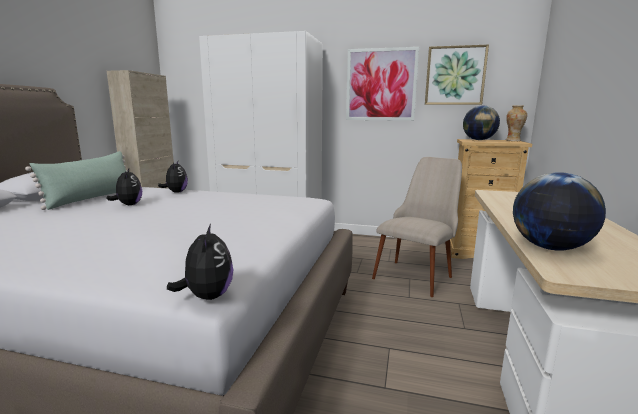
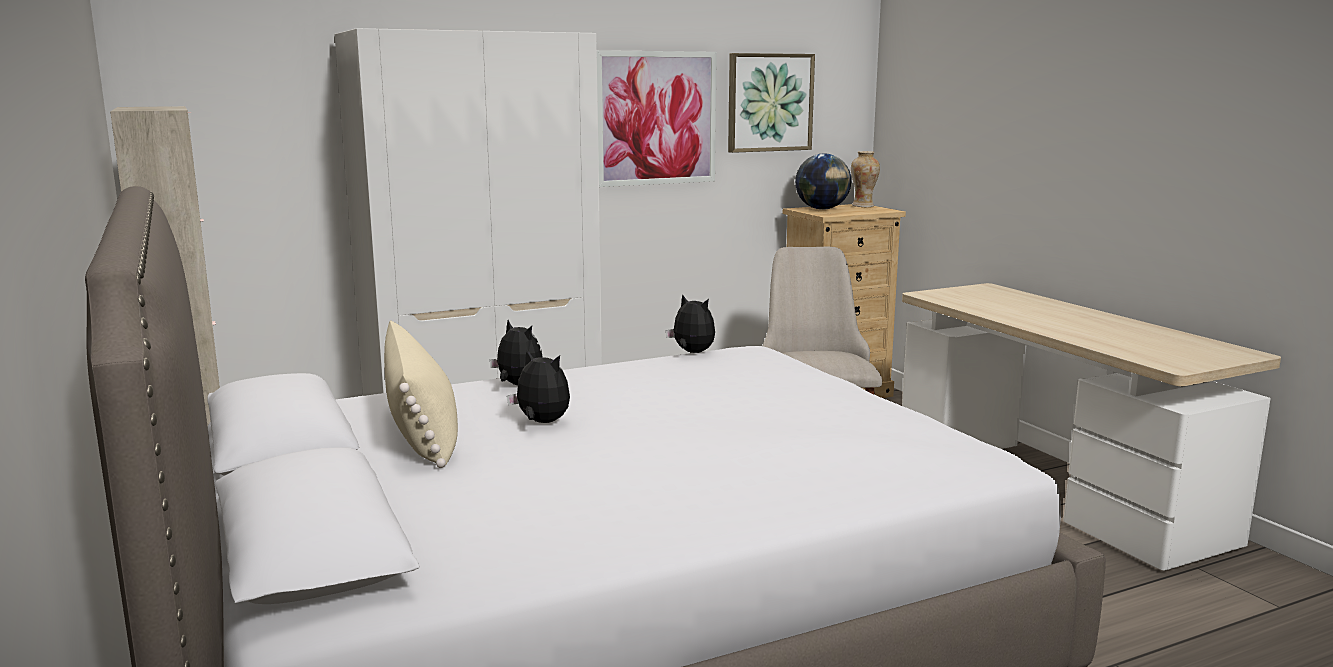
camera: 40 degrees left, 0 degrees up
(92, 198) = (422, 432): green pillow -> beige pillow
(207, 296) = (1017, 466): plush toy -> plush toy (692, 353)
(550, 248) = (1123, 348): globe -> none

